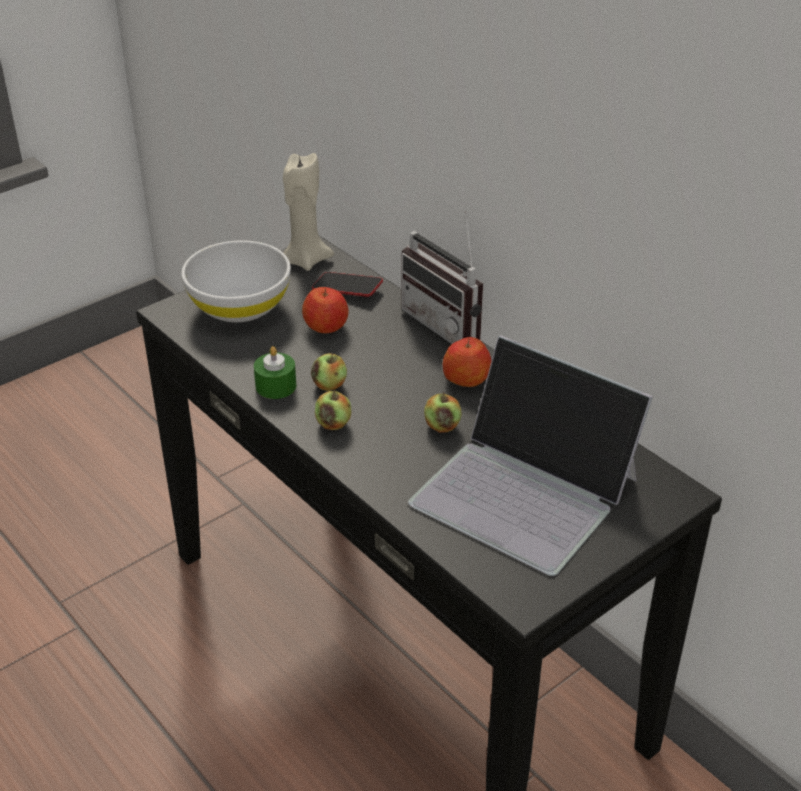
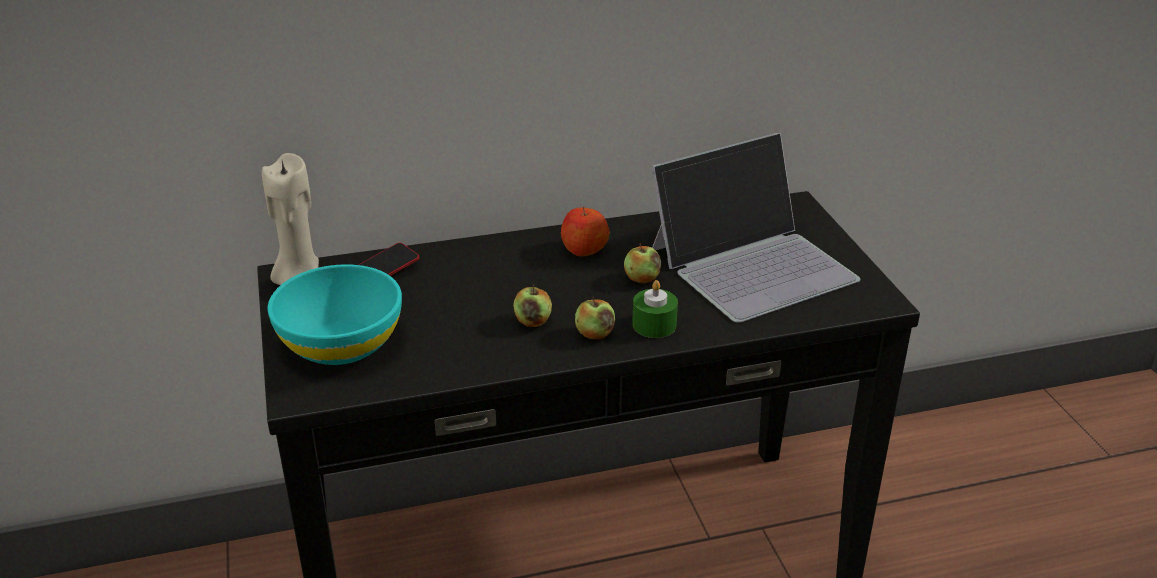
camera: 65 degrees left, 5 degrees down
(240, 306) = (341, 344): white bowl -> turquoise bowl
(276, 386) = (507, 353): green candle -> green candle (654, 325)
(326, 326) = (433, 300): apple -> none
(450, 324) = (496, 235): radio -> none

